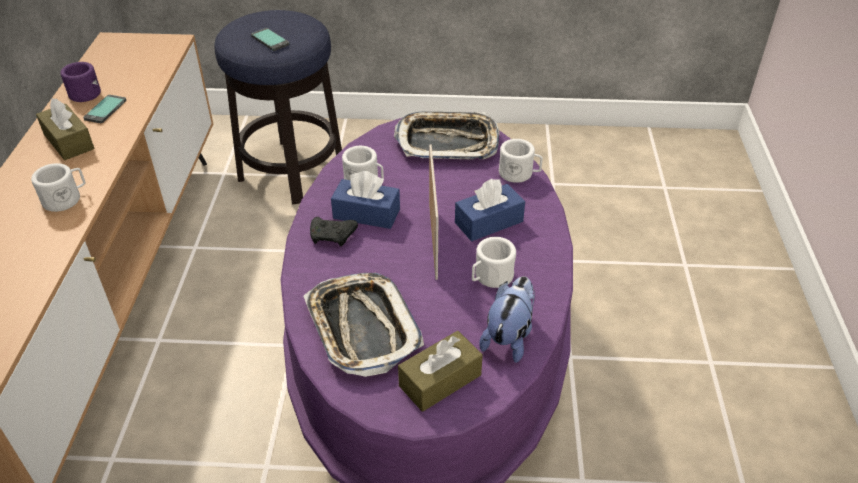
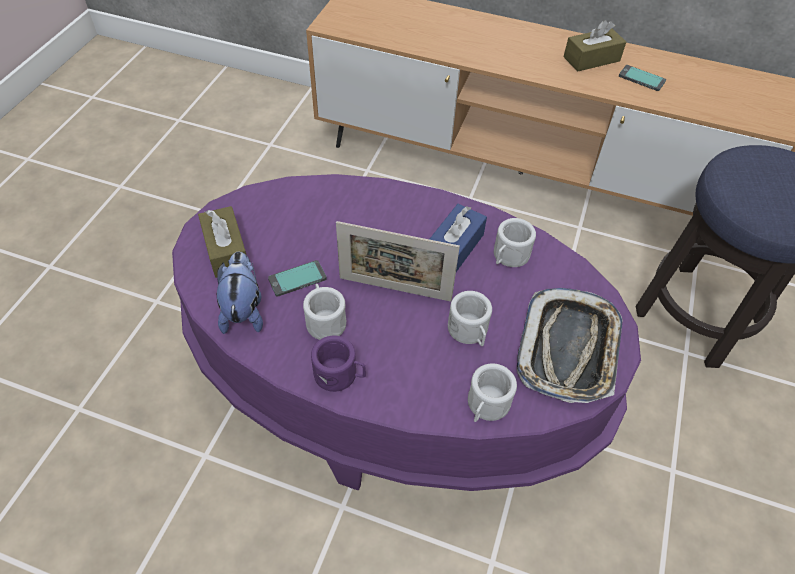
camera: 105 degrees right, 10 degrees up
(66, 198) = (509, 57): white mug -> white mug (469, 332)
(86, 92) = (675, 69): purple mug -> purple mug (340, 375)
(270, 40) = (755, 181): phone -> phone (297, 279)
(333, 236) = (429, 217): black game controller -> none
(362, 328) = (306, 215): tray -> none
(489, 222) = (406, 345): blue tissue box -> none
(509, 337) = (244, 310): plush toy -> plush toy turned 135 degrees counterclockwise

